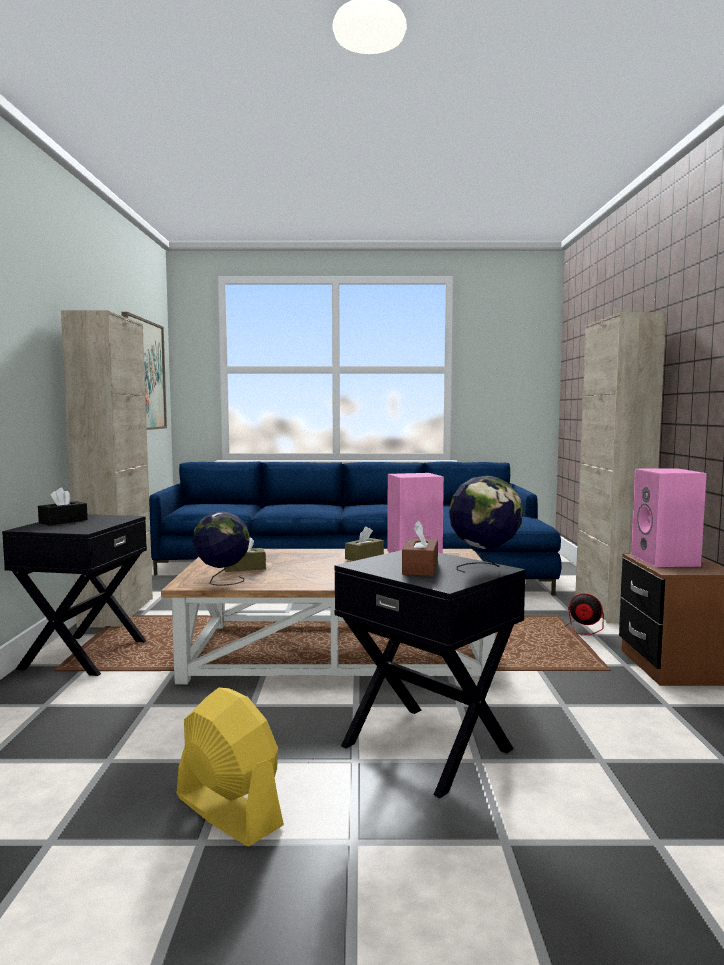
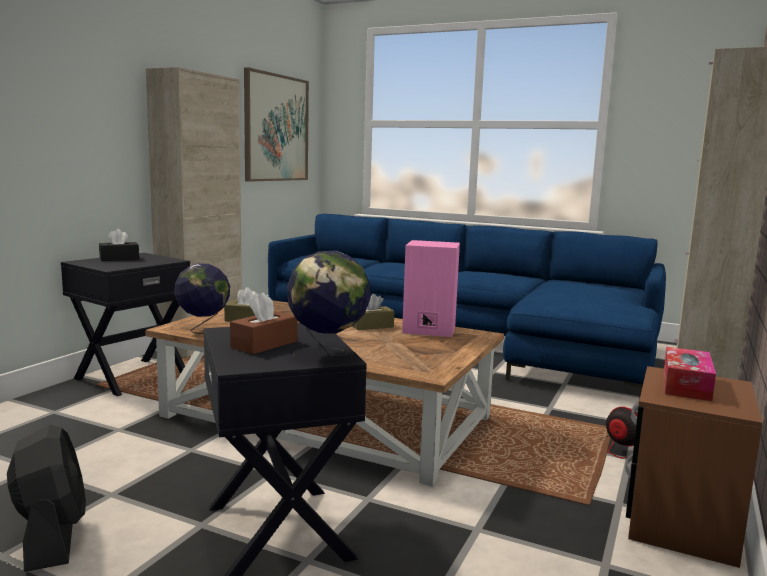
camera: 25 degrees right, 5 degrees up
(228, 811) = (52, 536): yellow fan -> black fan
(666, 561) = (686, 385): pink speaker -> tissue box

